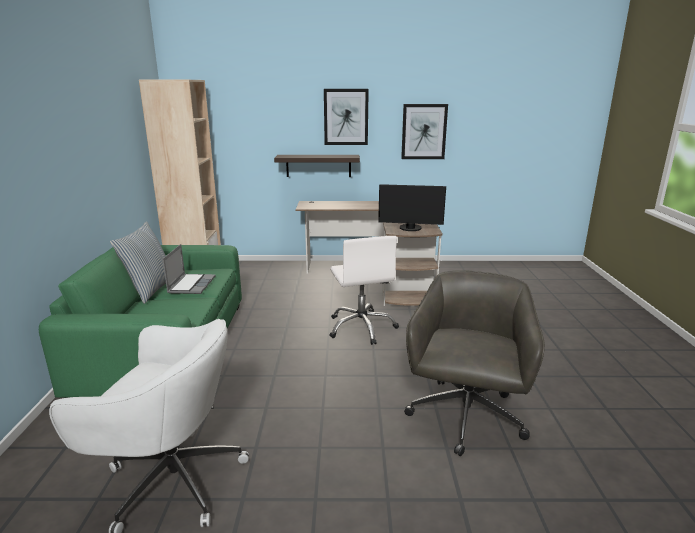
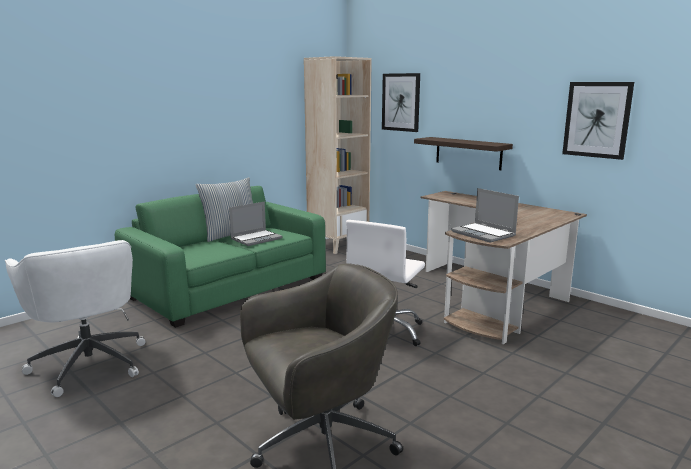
camera: 45 degrees right, 5 degrees down
(346, 117) = (501, 97): picture -> picture (401, 102)
(410, 228) = (484, 234): monitor -> laptop

